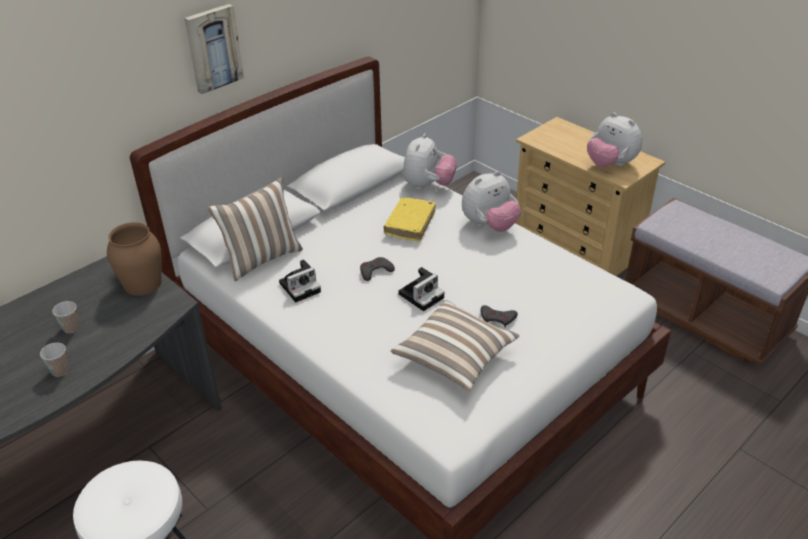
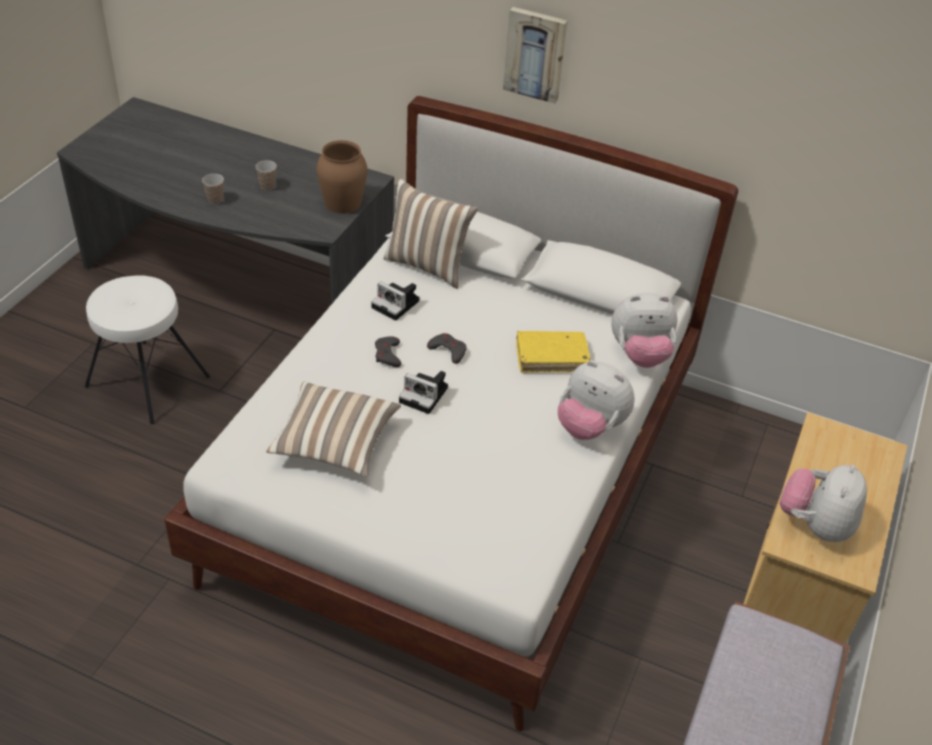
camera: 65 degrees right, 5 degrees up
(497, 318) = (416, 466): grey game controller -> grey game controller (388, 355)

